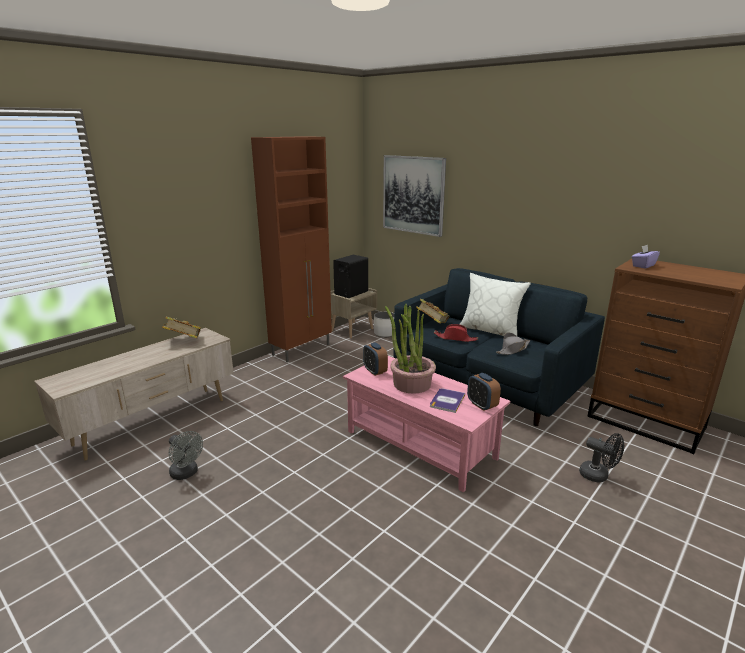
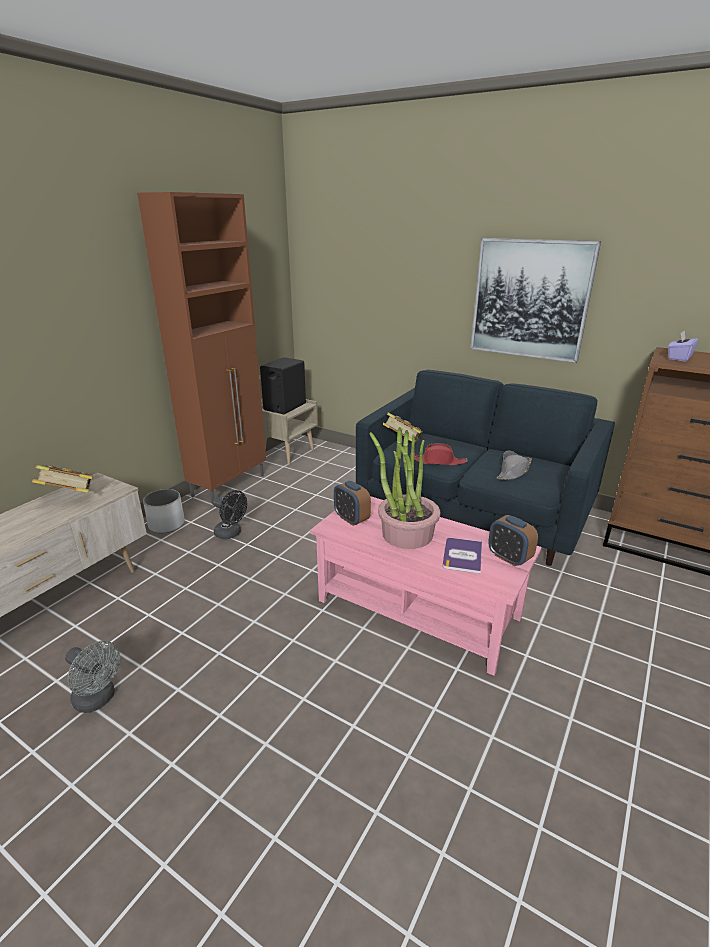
camera: 10 degrees left, 5 degrees up
(384, 333) = (330, 455): white planter -> white planter (167, 525)
(413, 195) = (360, 276): picture -> picture (530, 299)
(490, 331) = (476, 448): white pillow -> none
(598, 476) = (646, 628): black fan -> black fan (231, 534)

